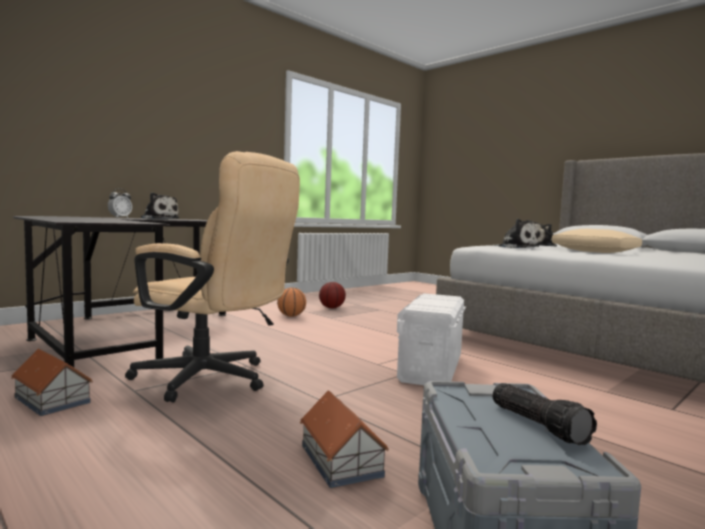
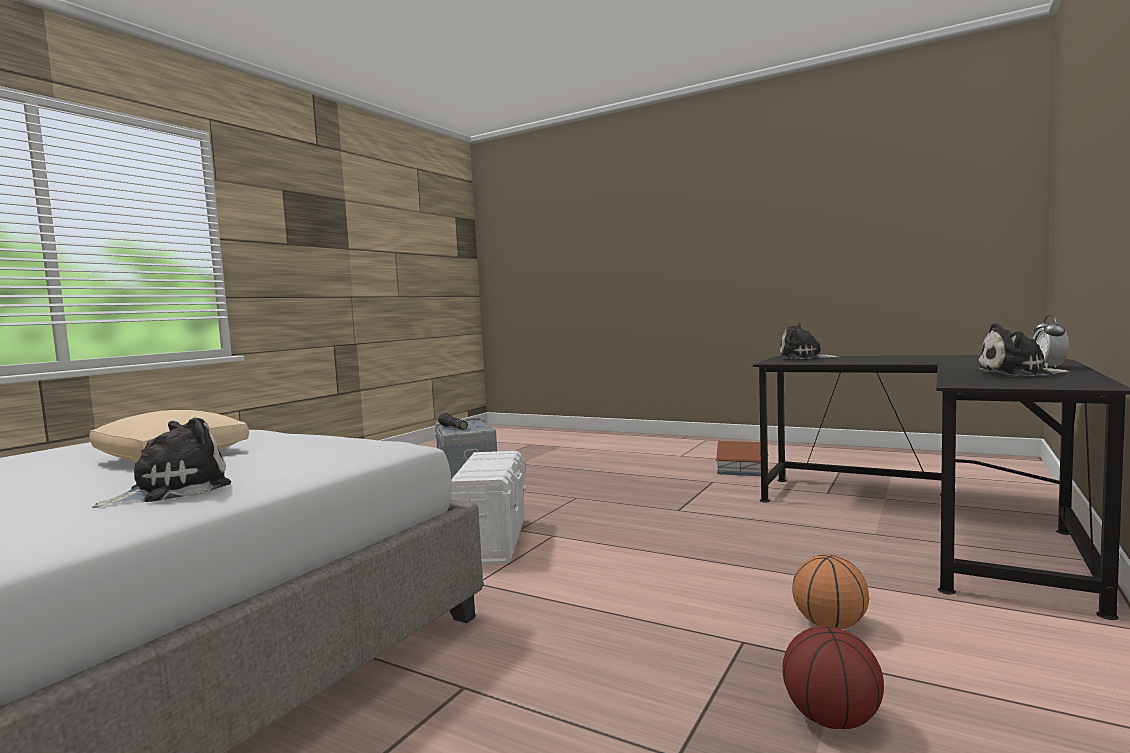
camera: 165 degrees right, 0 degrees up
(213, 380) = (678, 495): beige office chair -> none
(340, 461) = (539, 478): toy house -> none
(516, 247) = (320, 446): plush toy -> plush toy (804, 358)

